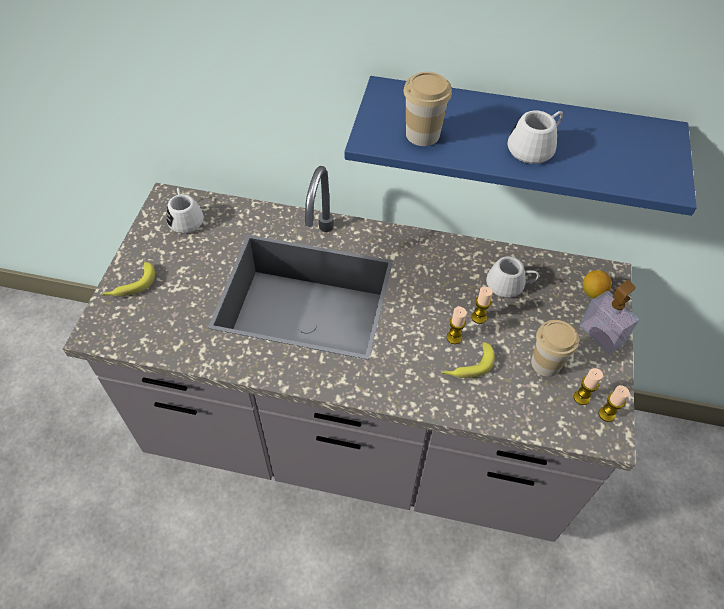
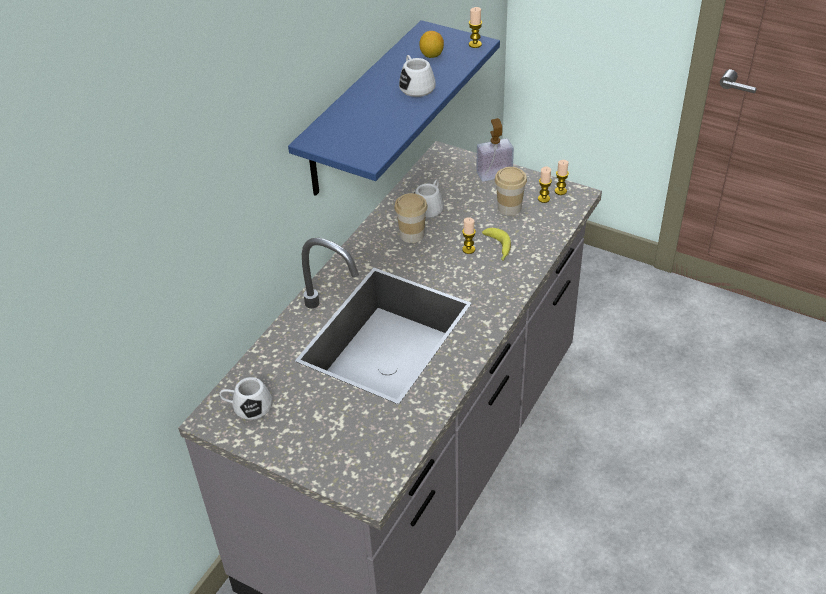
camera: 70 degrees left, 10 degrees down
(130, 286) = (321, 459): banana -> none
(422, 134) = (376, 132): cup -> cup (412, 235)
(479, 317) = (454, 231): candle -> candle (475, 44)
(592, 292) = (455, 167): lemon -> lemon (431, 55)

